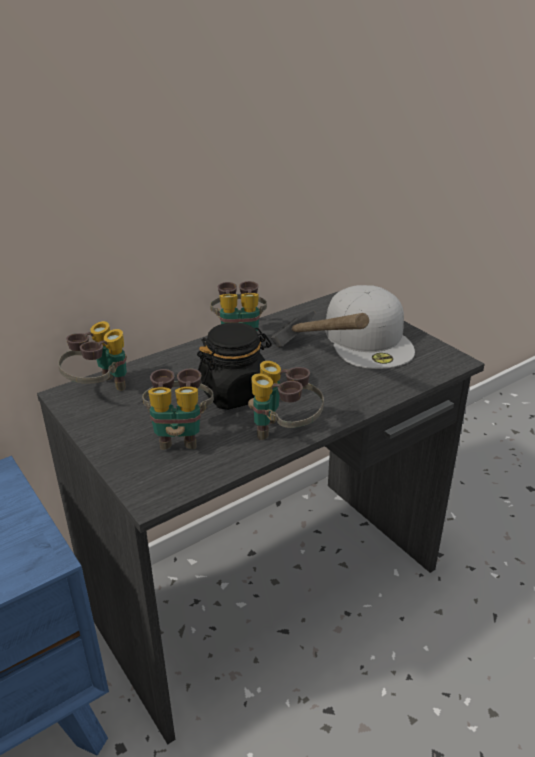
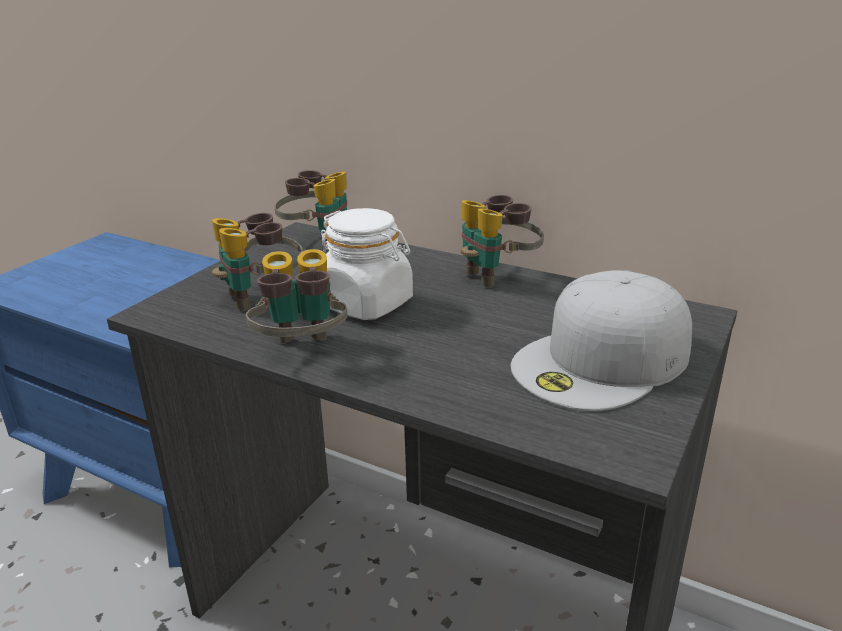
camera: 65 degrees right, 5 degrees down
(235, 393) = (366, 304): black jar -> white jar
(317, 370) = (471, 341): hammer -> none

